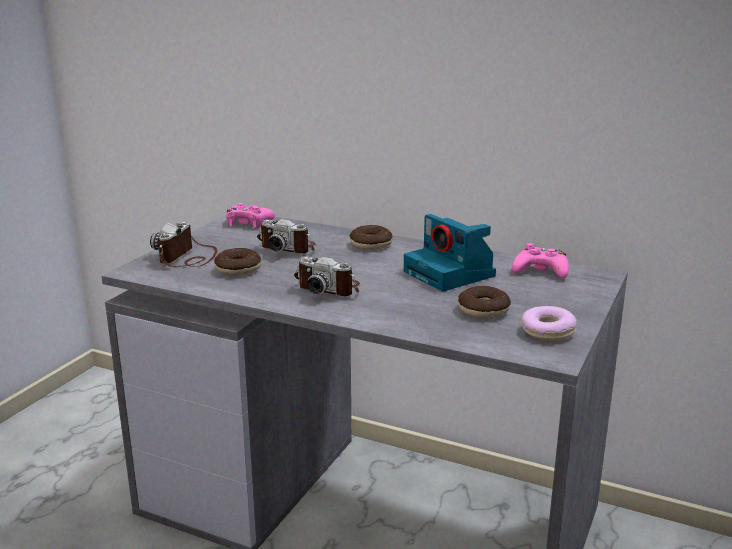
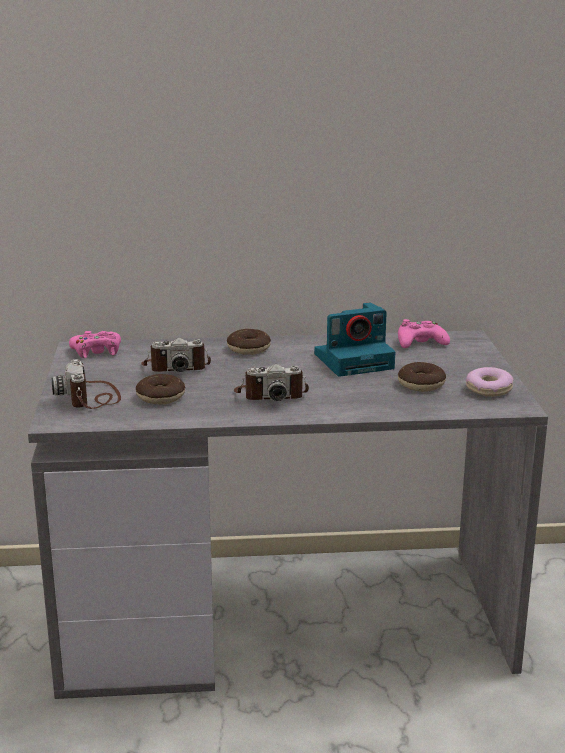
camera: 30 degrees left, 0 degrees up
(451, 274) = (355, 360): camera -> camera turned 45 degrees counterclockwise

